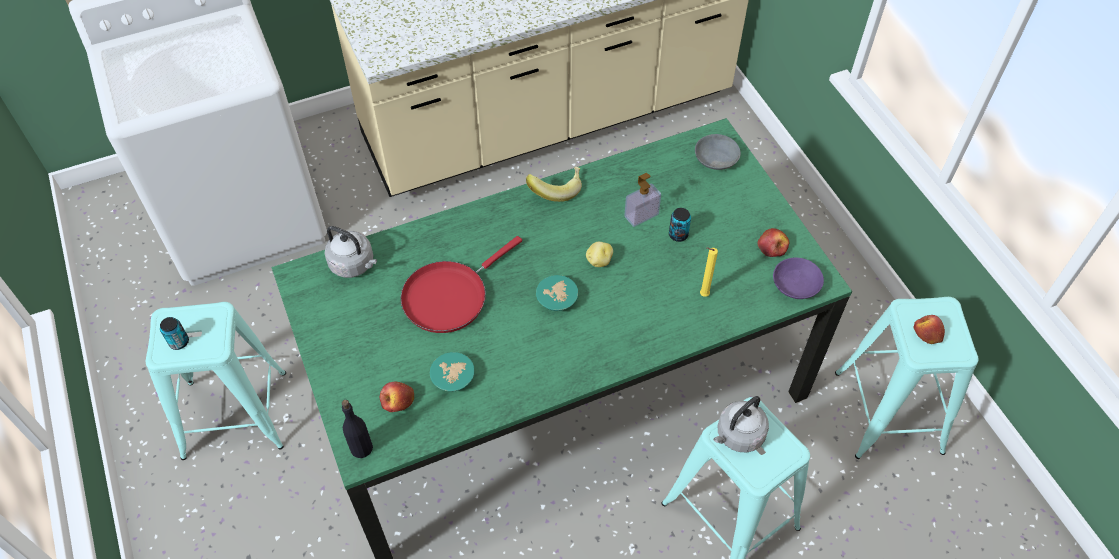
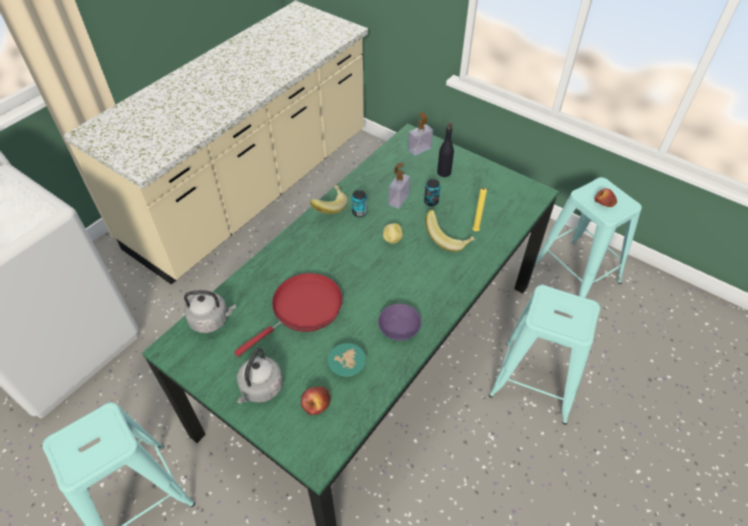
camera: 30 degrees left, 5 degrees down
(179, 342) = (83, 455): can -> can (359, 212)
(361, 448) = (312, 454): black bottle -> black bottle (444, 172)
(449, 296) = (303, 309): red frying pan -> red frying pan turned 150 degrees counterclockwise
(557, 298) = (382, 275): turquoise bowl -> none
(664, 290) = (448, 239): none -> banana
(715, 160) = (419, 149): grey bowl -> soap dispenser
(738, 436) = (549, 313): grey kettle -> grey kettle (260, 389)
(772, 247) = (493, 185): apple -> none
(796, 284) = (524, 200): purple bowl -> purple bowl (399, 327)

